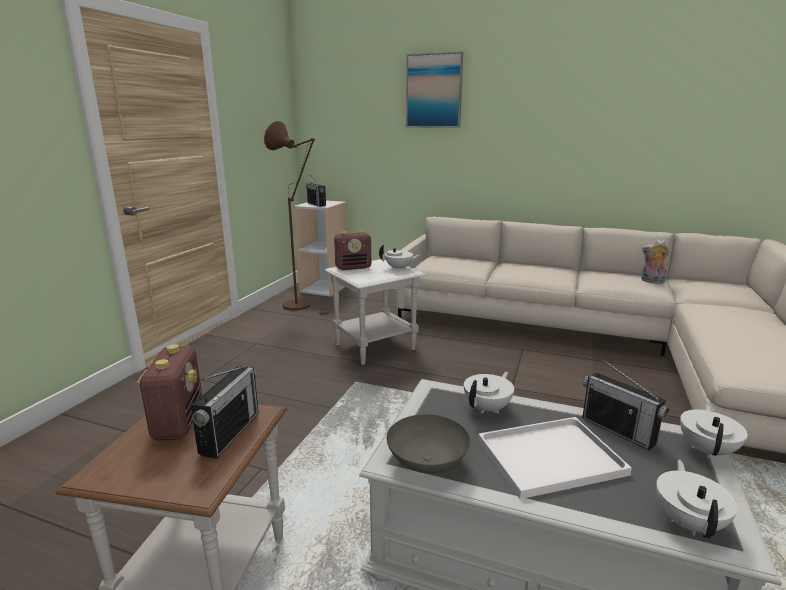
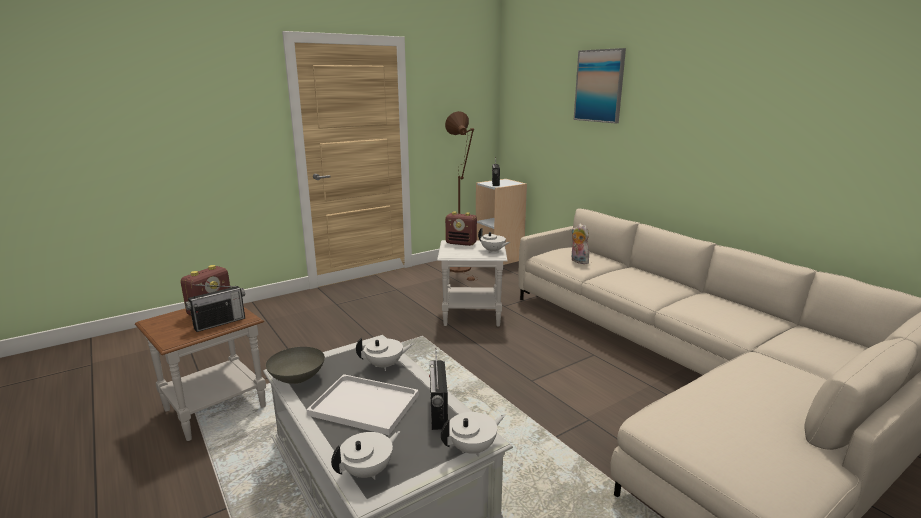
camera: 35 degrees right, 0 degrees up
(652, 281) = (756, 321): plush toy -> plush toy (578, 261)

